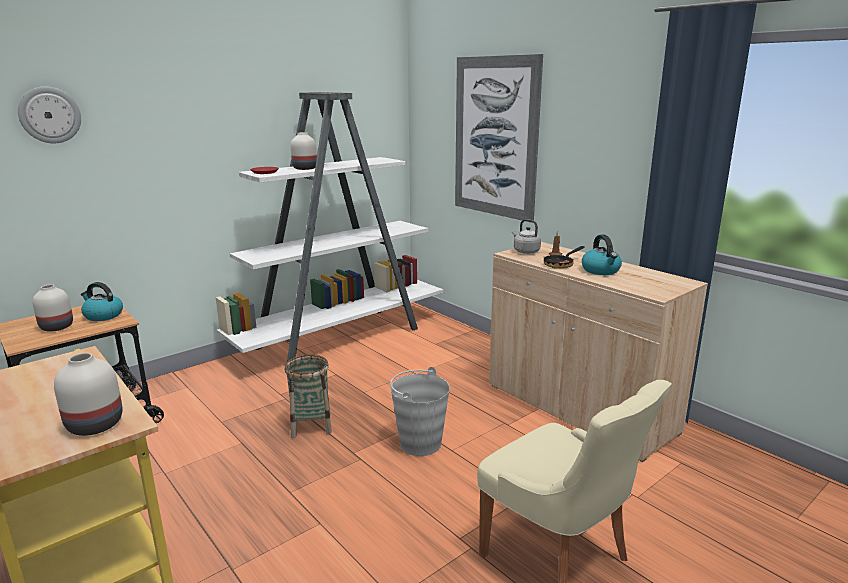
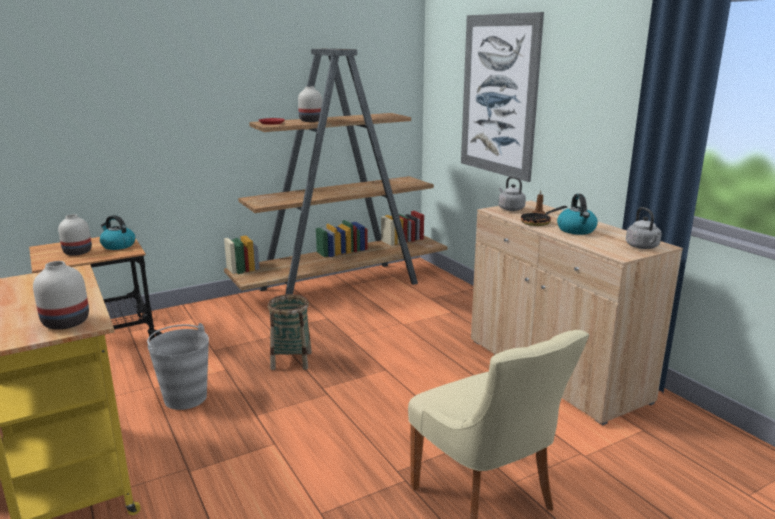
camera: 10 degrees right, 0 degrees up
(50, 115) = (84, 66): wall clock -> none
(341, 338) = (342, 286): white bookcase -> brown bookcase
(420, 443) = (387, 386): grey bucket -> grey bucket (185, 398)
(672, 284) = (643, 247): none -> grey kettle

